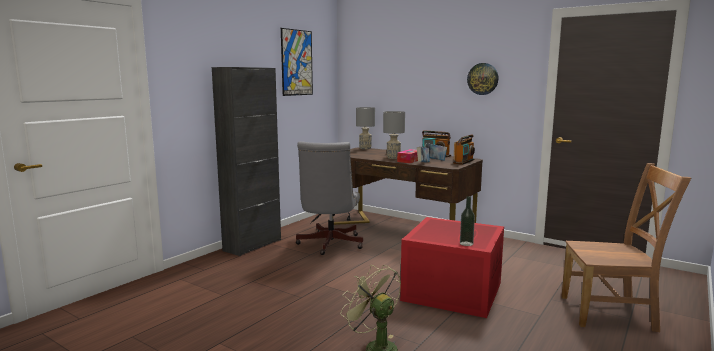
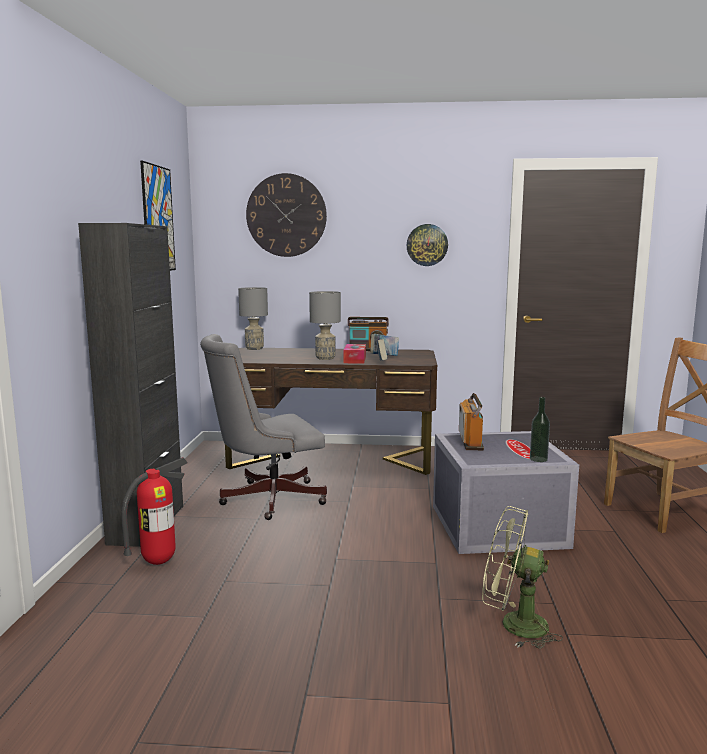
camera: 30 degrees left, 0 degrees up
(235, 264) = (159, 562): none -> fire extinguisher
(329, 245) = (266, 499): grey office chair -> grey office chair turned 90 degrees clockwise
(390, 58) = (286, 215): none -> wall clock
(451, 290) = (495, 525): red storage box -> grey storage box
(464, 161) = (421, 355): radio -> radio (471, 441)

